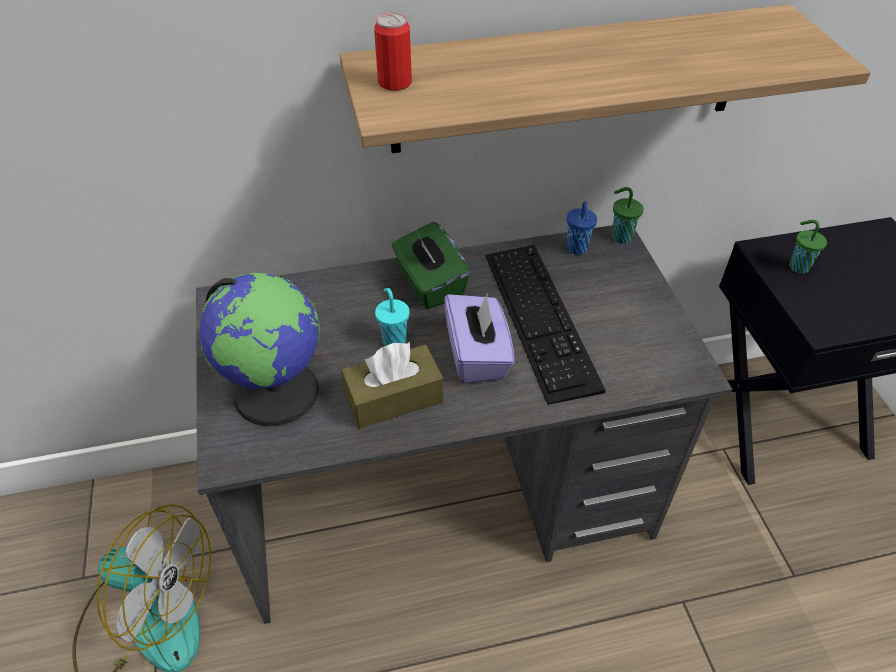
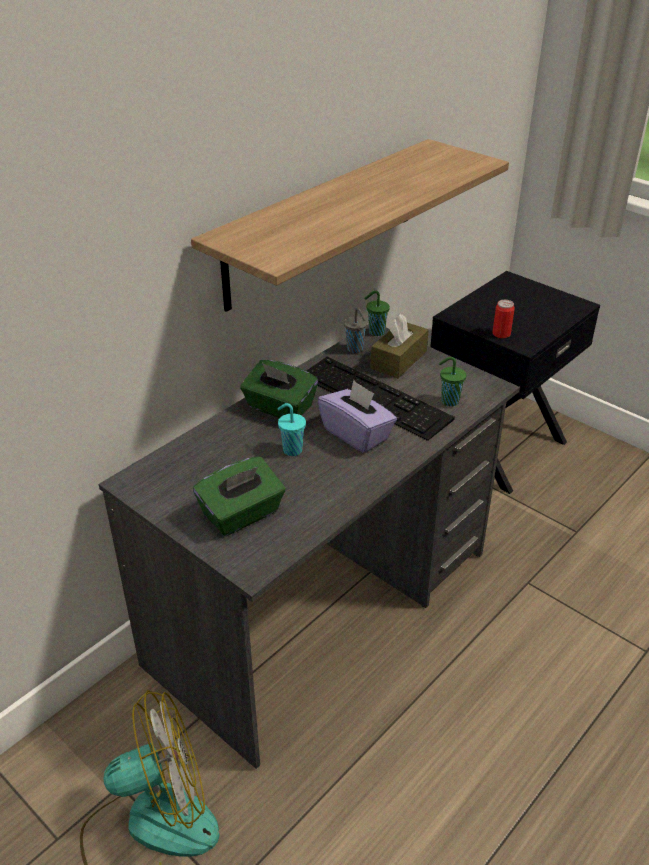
camera: 35 degrees left, 10 degrees down
(277, 390) = (242, 514): globe -> green tissue box
(394, 398) = (328, 481): brown tissue box -> brown tissue box (398, 360)
(395, 82) = (255, 243): can -> can (501, 334)
(577, 249) = (355, 349): blue cup -> grey cup
(797, 266) = (481, 316): green cup -> green cup (448, 401)

